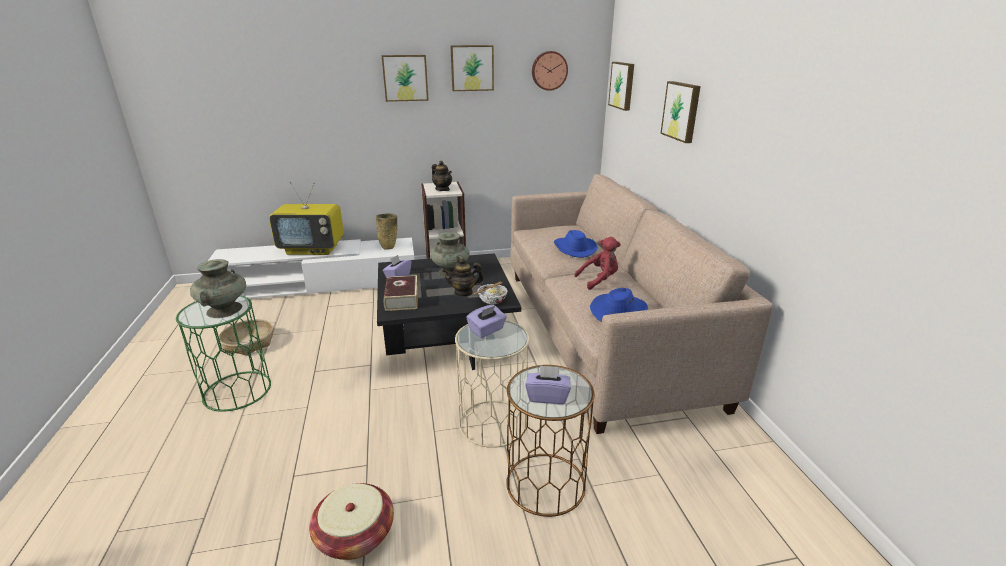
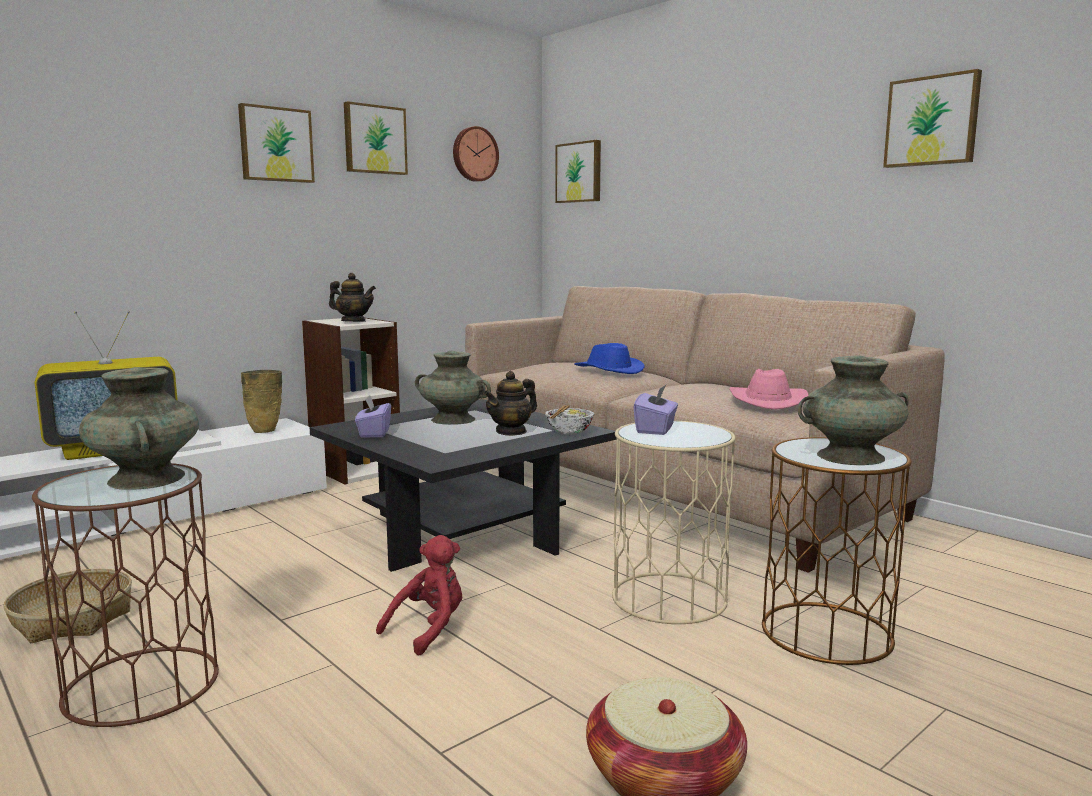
camera: 30 degrees left, 15 degrees down
(237, 391) = (142, 685): green side table -> brown side table
(402, 298) = (426, 449): book -> none
(547, 396) = (850, 457): purple tissue box -> turquoise vase
(599, 280) = (690, 387): red plush toy -> red plush toy (429, 629)
(619, 311) = (766, 401): blue hat -> pink hat
(682, 111) = (711, 174): picture -> picture (932, 121)

